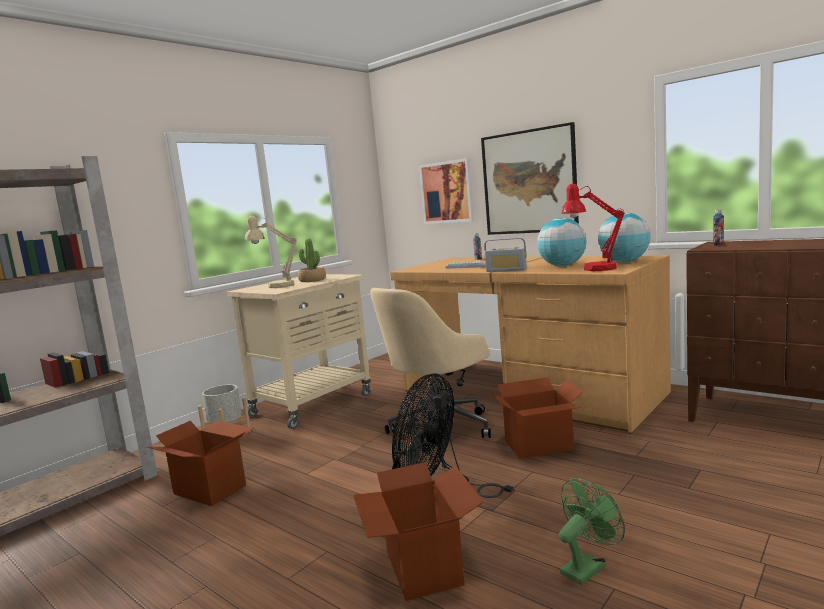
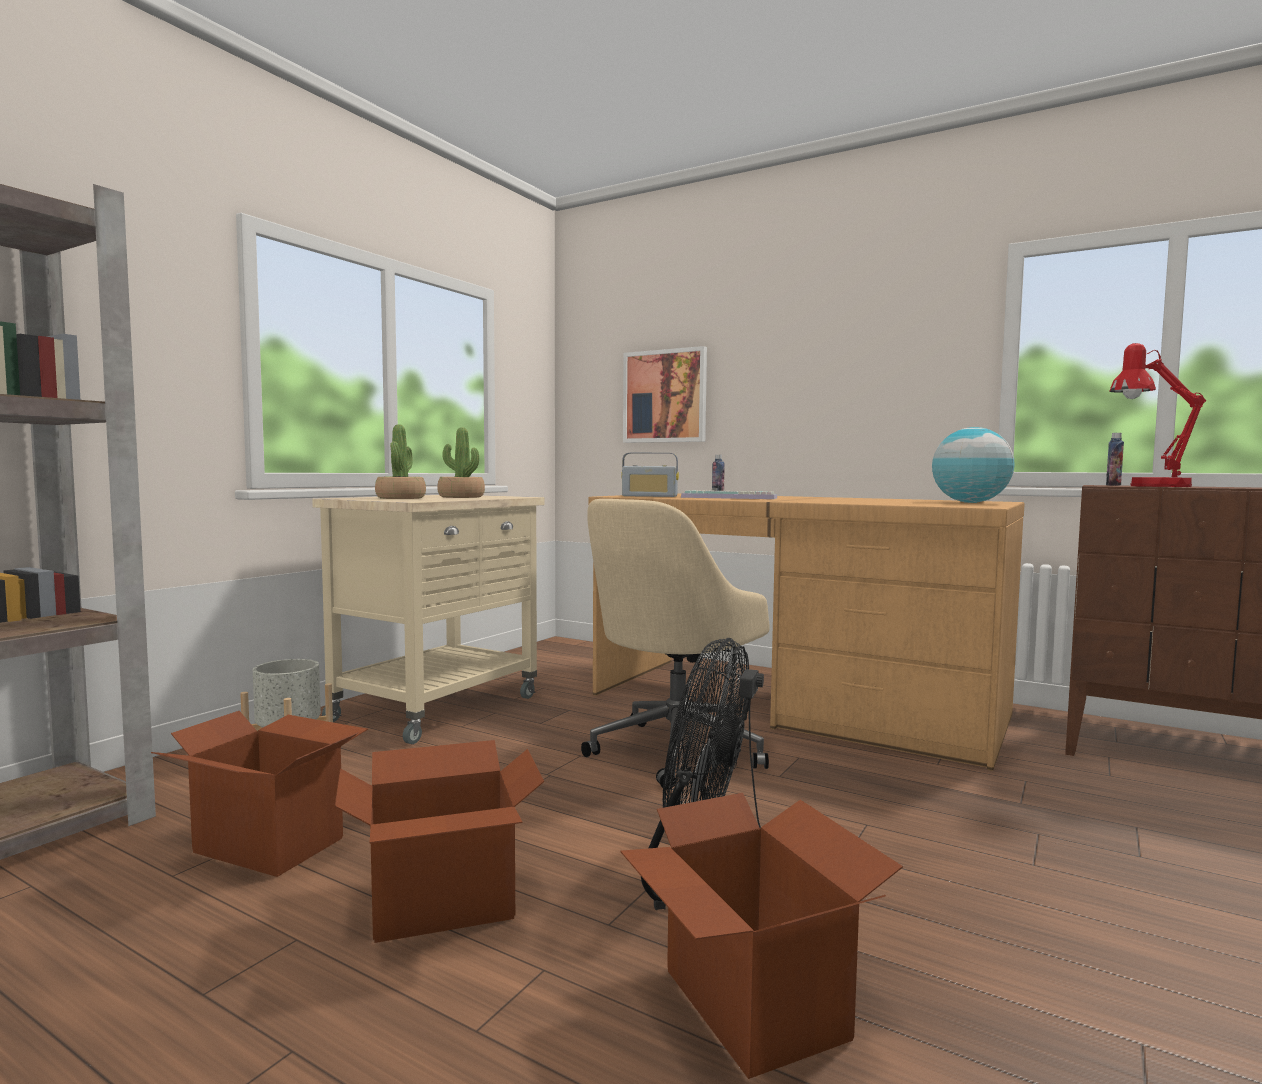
camera: 10 degrees left, 5 degrees down
(275, 286) = (401, 498): beige table lamp -> potted plant
(506, 270) = (791, 501): radio -> radio (649, 496)
(529, 182) = (800, 387): picture -> none
(539, 446) = (855, 784): cardboard box -> cardboard box (443, 904)
(562, 265) = (877, 501): globe -> none
(587, 566) = (1064, 998): green fan -> none
(592, 269) = (938, 504): red table lamp -> red table lamp (1150, 486)

